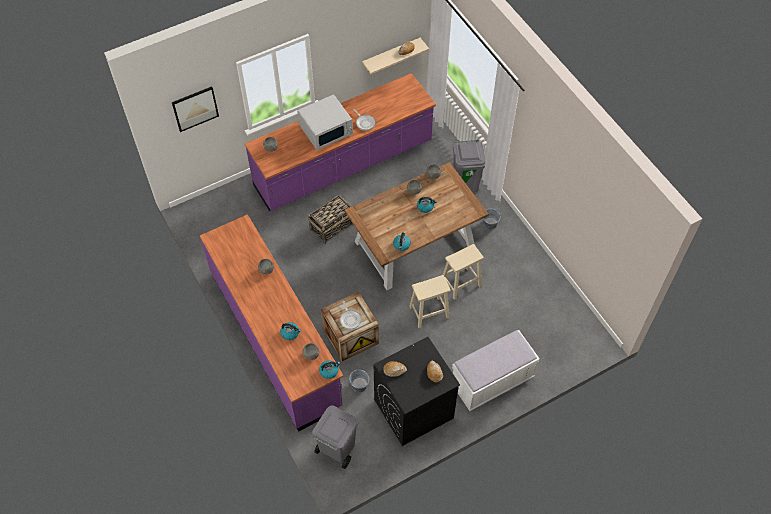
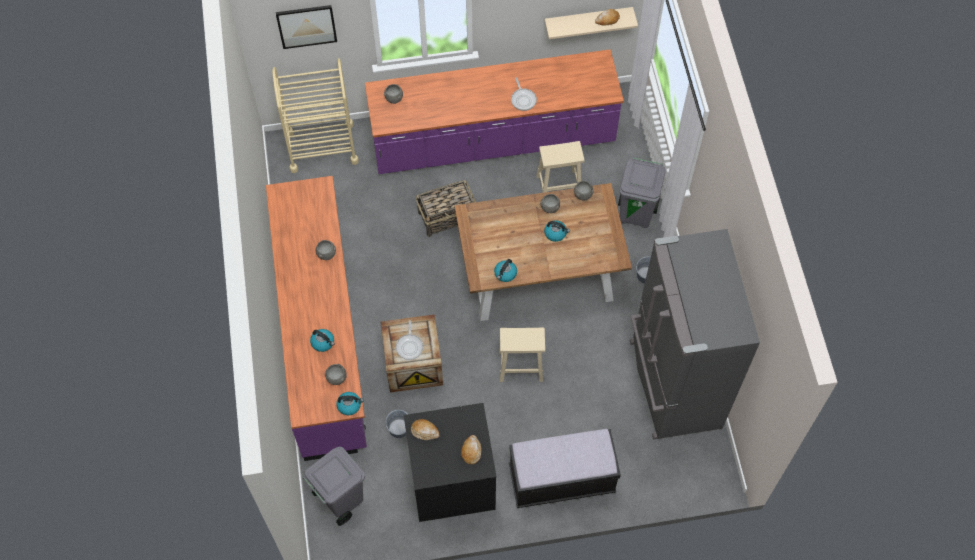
camera: 20 degrees right, 5 degrees up
(219, 205) = (322, 147): none -> beige cart
(326, 130) = (471, 94): white microwave -> none
(461, 283) = (577, 341): beige stool -> beige stool (559, 185)
(492, 381) = (561, 480): white bench -> black bench
(540, 291) = (672, 385): none -> grey fridge

